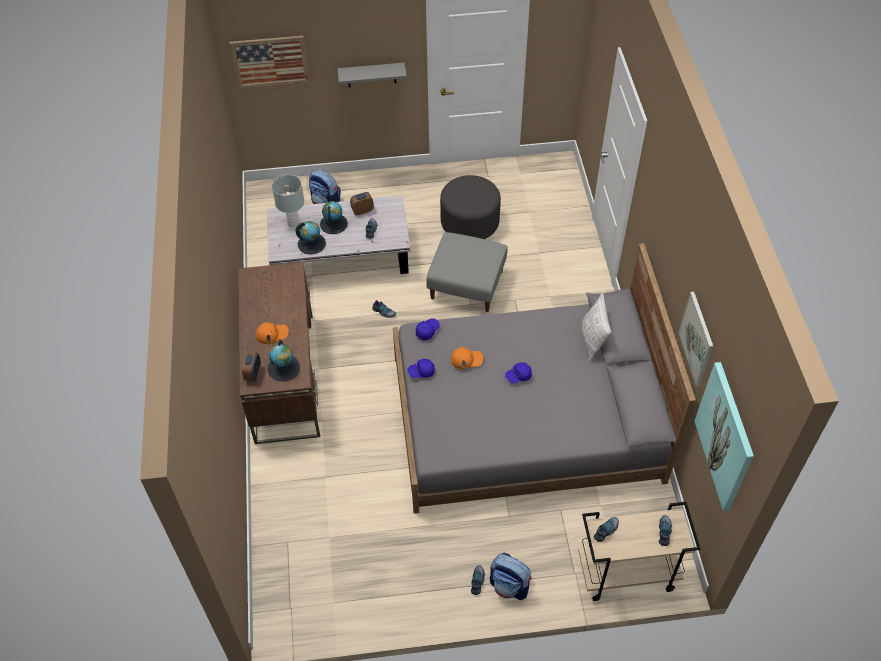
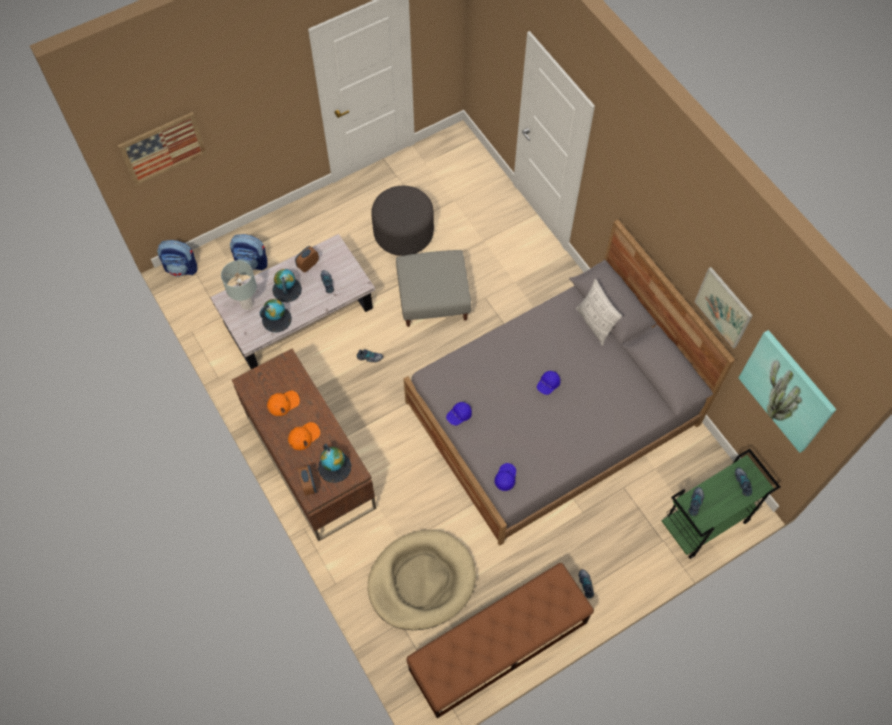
camera: 25 degrees left, 10 degrees up
(326, 514) = (421, 581): none -> beige dog bed
(364, 601) = (498, 646): none -> brown bench
(371, 75) = (266, 123): grey shelf -> none
(427, 331) = (443, 372): blue cap -> blue cap (505, 478)
(466, 359) = (494, 387): orange cap -> orange cap (283, 403)
(510, 586) = (615, 576): backpack -> backpack (182, 268)
(626, 574) = (705, 523): beige cart -> green cart

